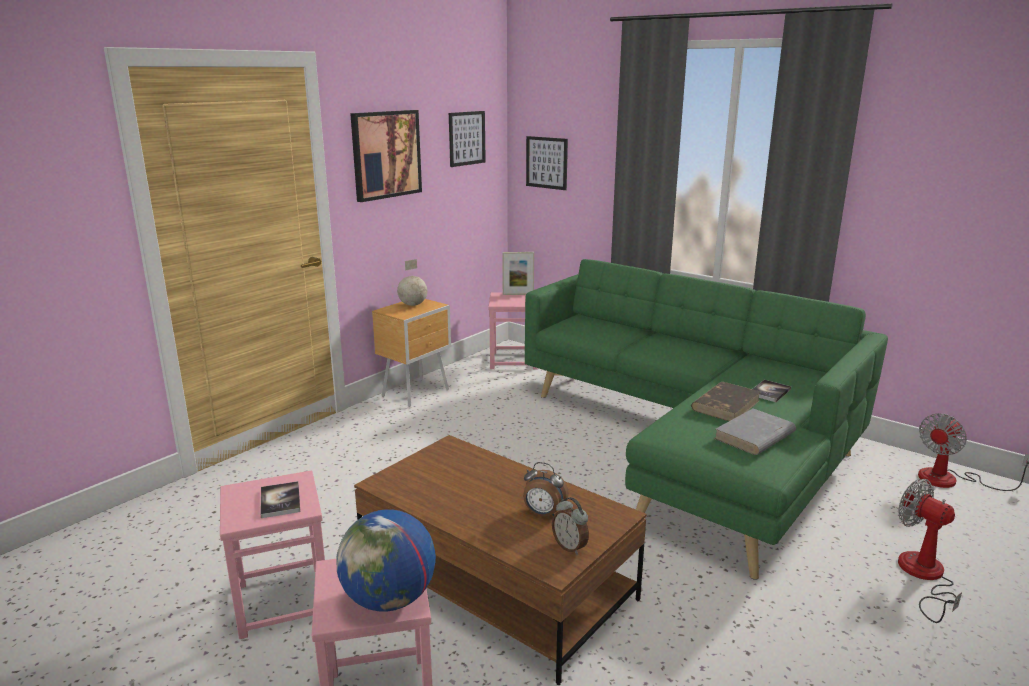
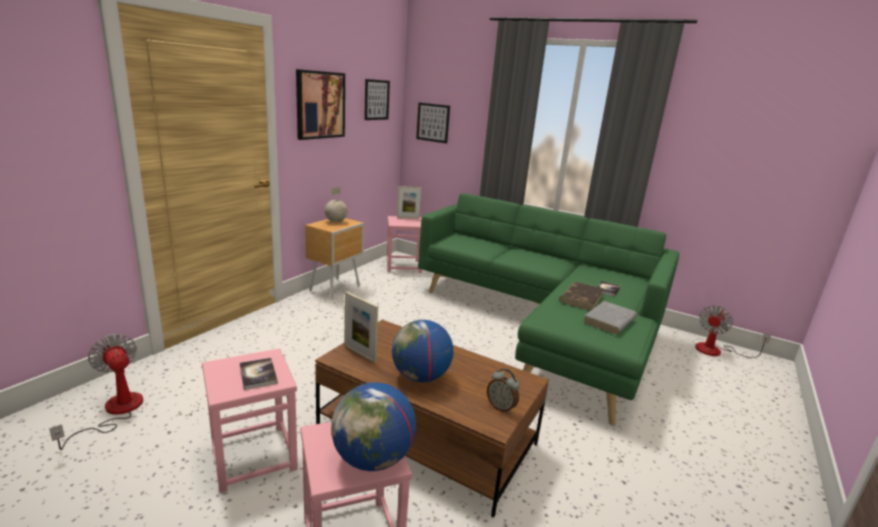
camera: 10 degrees left, 0 degrees up
(410, 478) = (359, 354): none -> picture frame
(478, 507) = (420, 377): none -> globe
(543, 514) = (472, 381): alarm clock -> none
(923, 577) = (722, 419): fan -> fan (114, 412)

